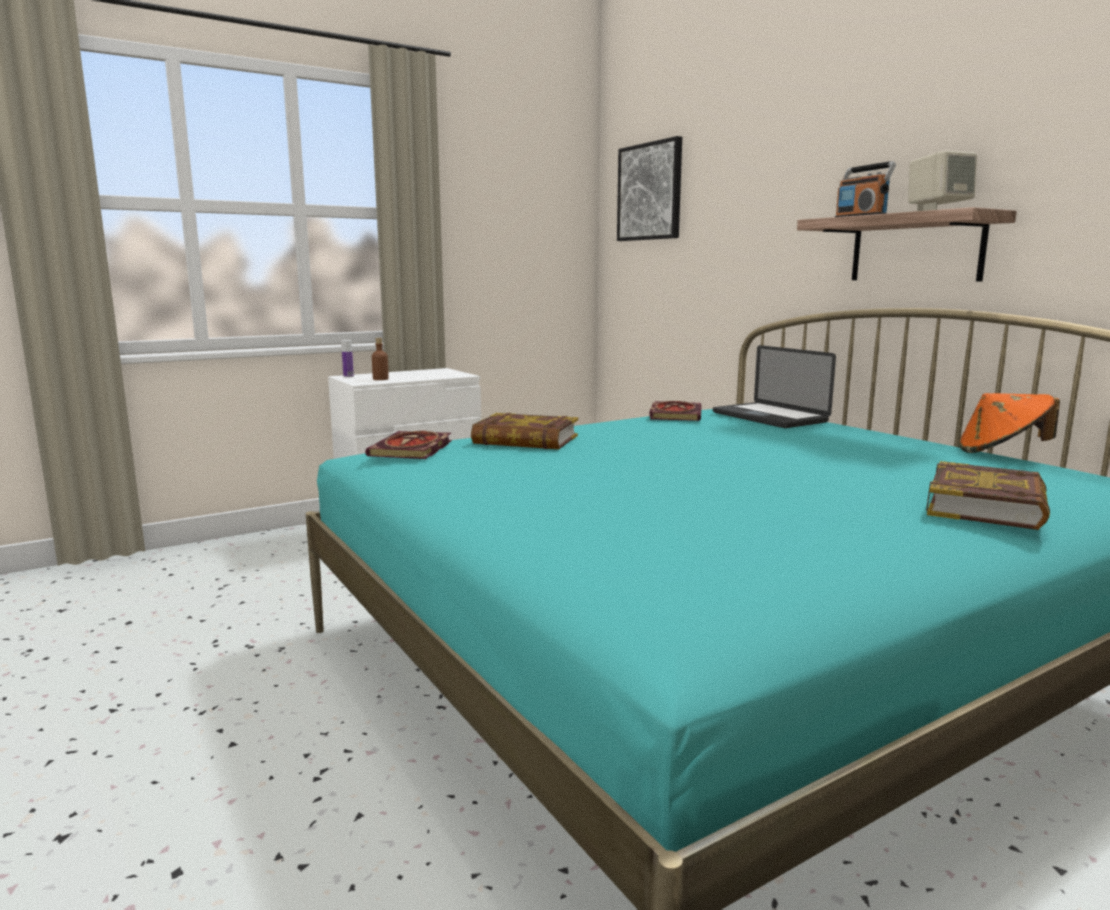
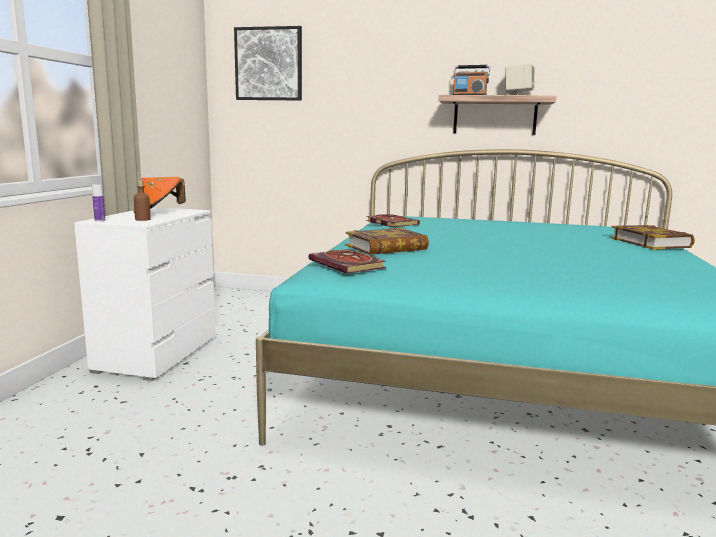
camera: 45 degrees left, 0 degrees up
(769, 417) = (438, 219): laptop -> none
(1001, 452) = (571, 222): orange hat -> orange hat (158, 213)

